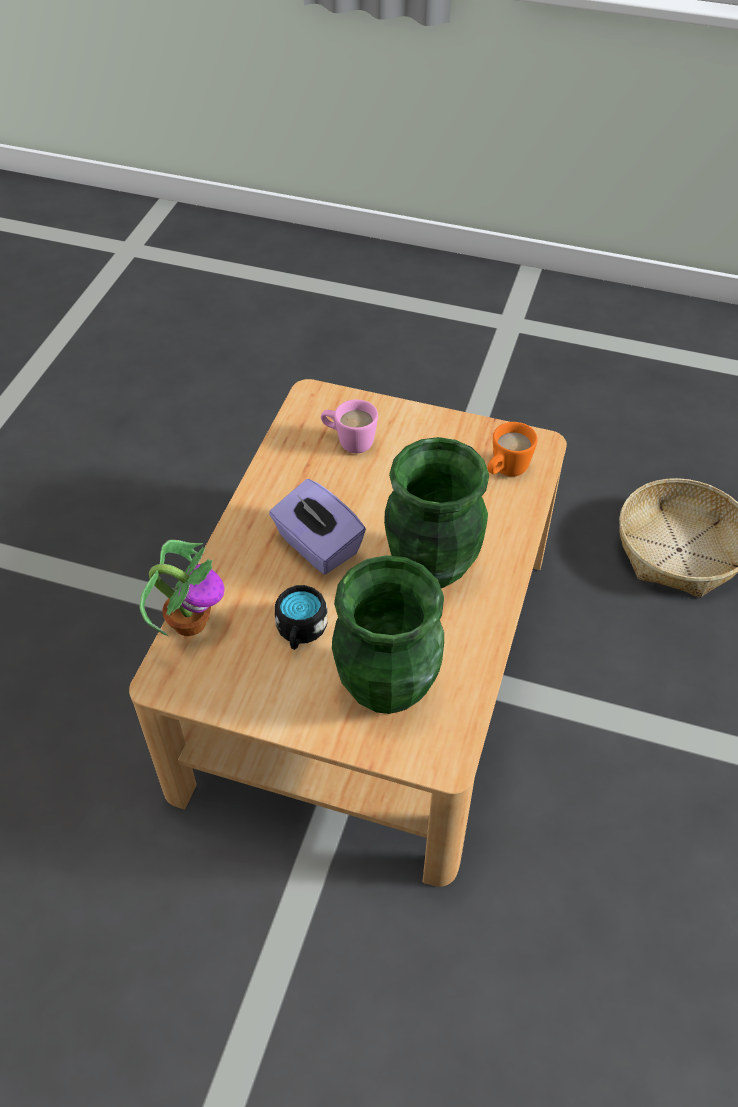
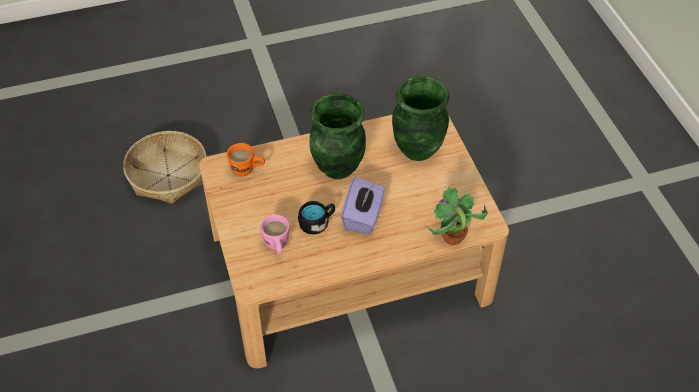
camera: 125 degrees left, 0 degrees up
(300, 632) = (418, 193): black mug -> black mug (317, 223)

